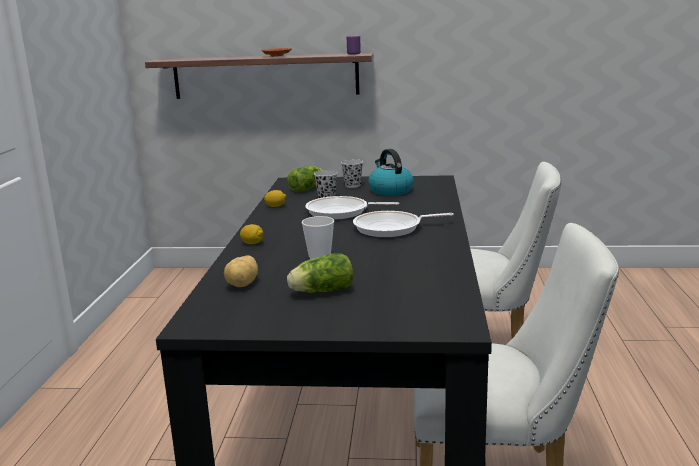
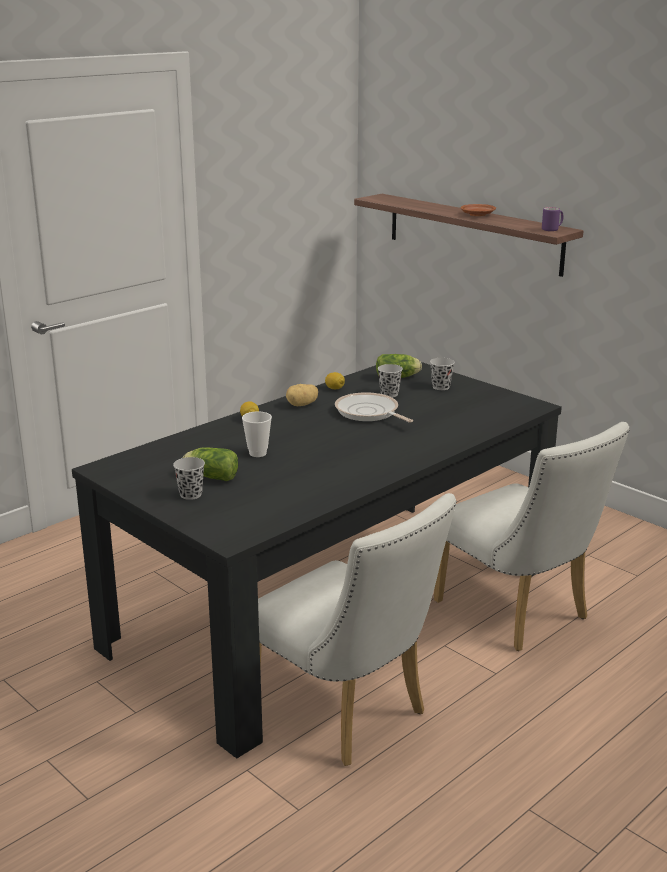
camera: 40 degrees right, 5 degrees up
(243, 284) = (180, 451): potato -> potato (302, 405)
(337, 310) = (190, 494): none -> black cup
(390, 191) = (458, 404): kettle -> none
(391, 228) = (370, 444): frying pan -> none

